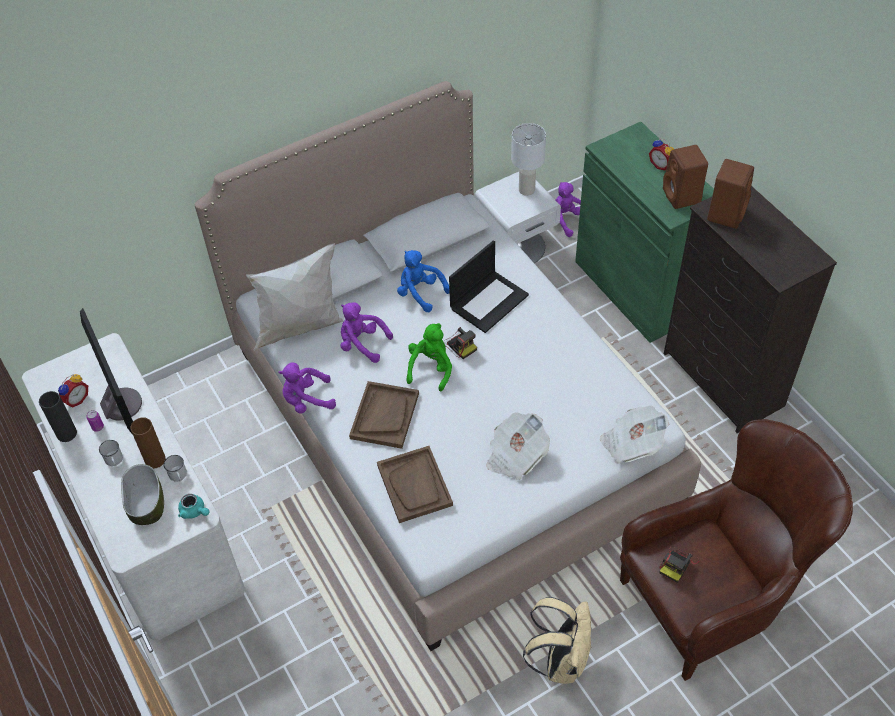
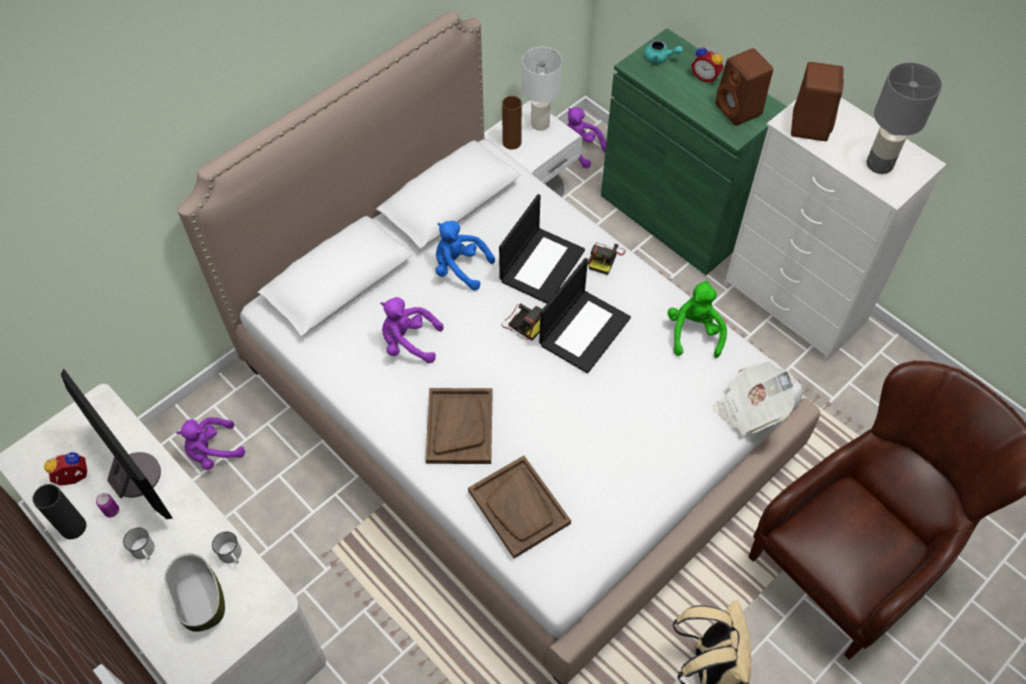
camera: 15 degrees left, 5 degrees up
(76, 399) = (74, 479): alarm clock -> alarm clock turned 135 degrees counterclockwise
(155, 460) = (196, 540): brown vase -> brown vase (511, 142)
(194, 511) = (264, 598): turquoise teapot -> turquoise teapot (660, 58)
(300, 327) = (329, 334): white pillow -> none
(307, 400) = (361, 424): purple plush toy -> purple plush toy (213, 451)
(431, 368) = (497, 358): green plush toy -> green plush toy (694, 332)
(509, 358) = (584, 330): none -> laptop
(515, 455) = (624, 447): newspaper -> none
(677, 564) = (832, 539): camera -> camera (605, 258)
(722, 381) = (794, 305): black dresser -> white dresser
(777, 254) = (880, 164): none -> grey table lamp

